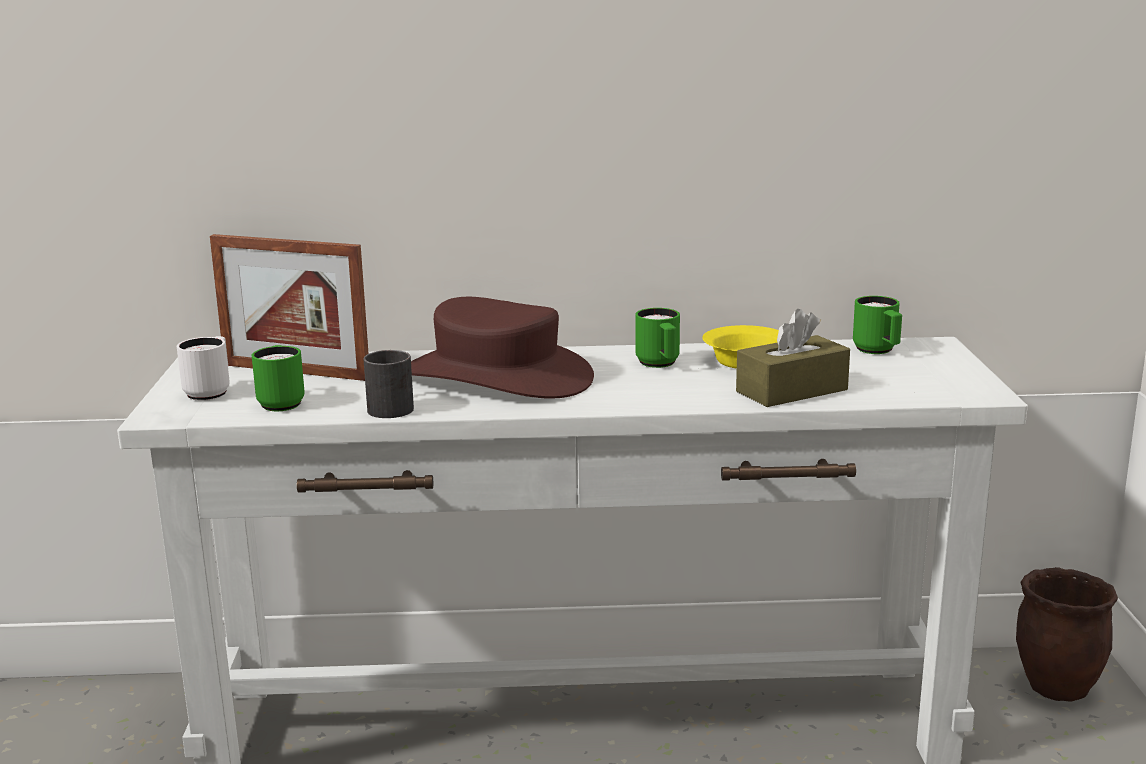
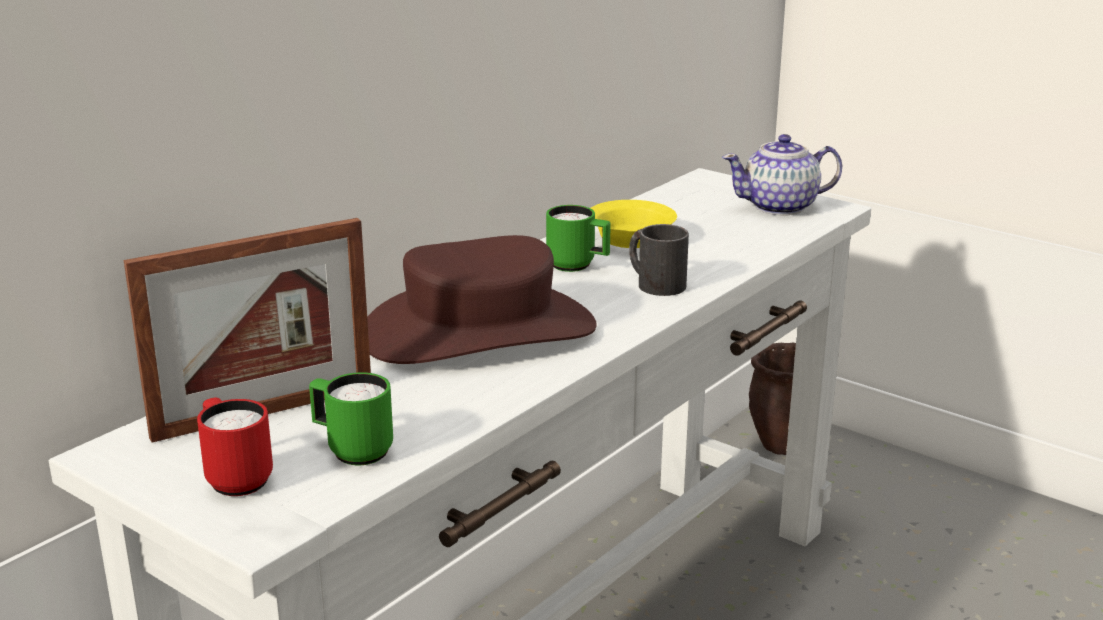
camera: 50 degrees left, 5 degrees up
(211, 392) = (235, 478): white mug -> red mug
(393, 406) = (475, 401): black mug -> black mug (654, 283)
(791, 391) = (725, 251): brown tissue box -> none
(878, 351) = (689, 197): green mug -> none
(936, 379) = (780, 207): none -> teapot

